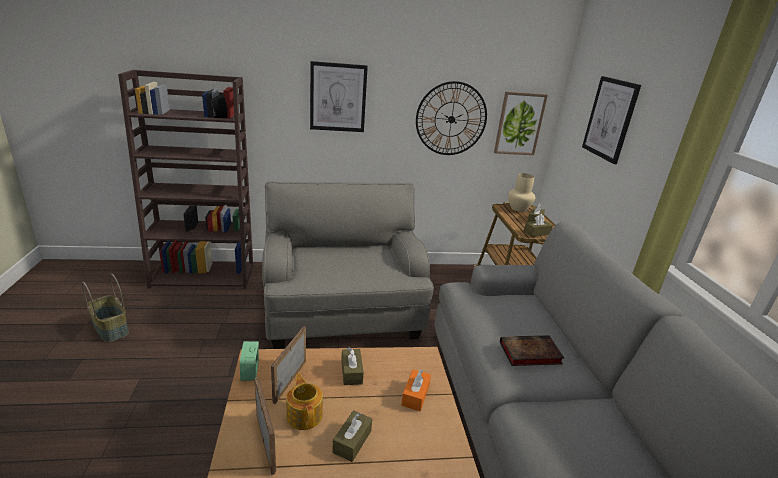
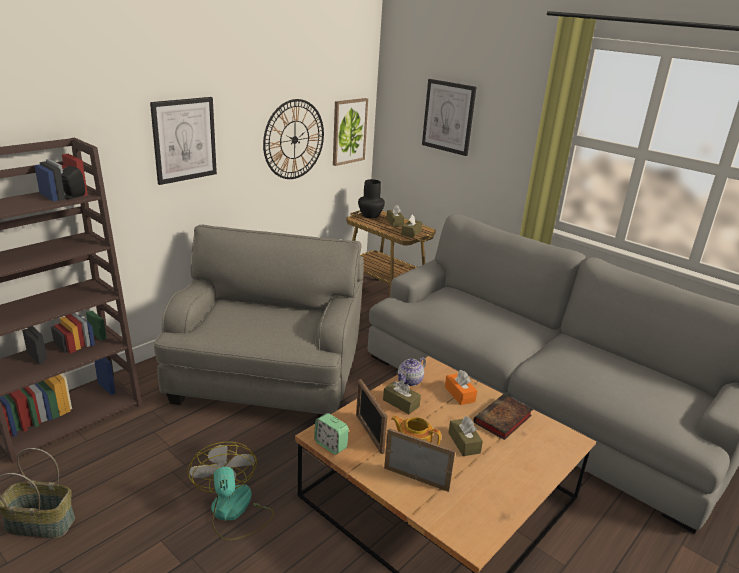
camera: 40 degrees left, 0 degrees up
(196, 388) = (233, 512): none -> fan
(342, 308) = (268, 376): grey armchair -> grey armchair turned 60 degrees clockwise
(387, 358) = (410, 381): none -> teapot
(519, 208) = (370, 215): beige vase -> black vase
(528, 353) = (497, 328): book -> book (502, 420)

